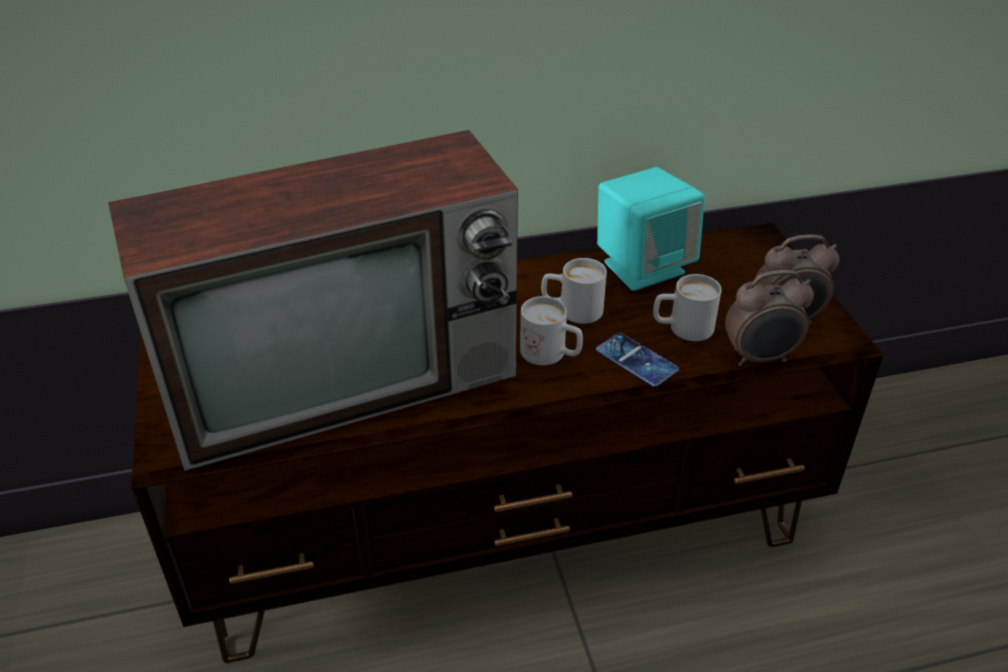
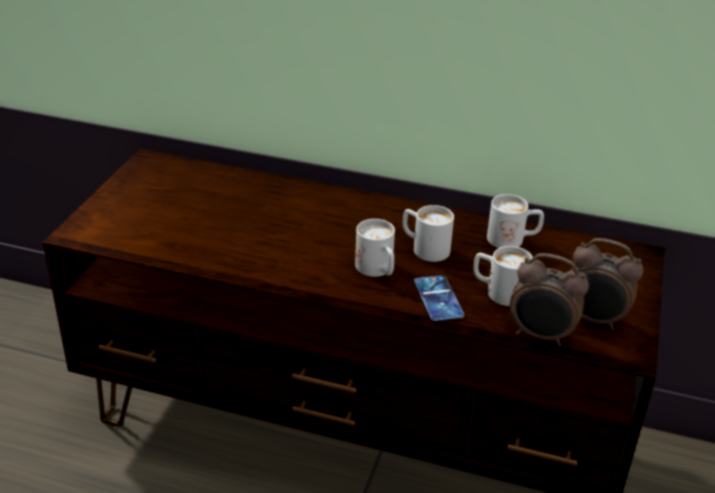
camera: 30 degrees right, 5 degrees down
(348, 379) = (224, 232): television -> none
(643, 267) = (513, 240): turquoise speaker -> white mug

